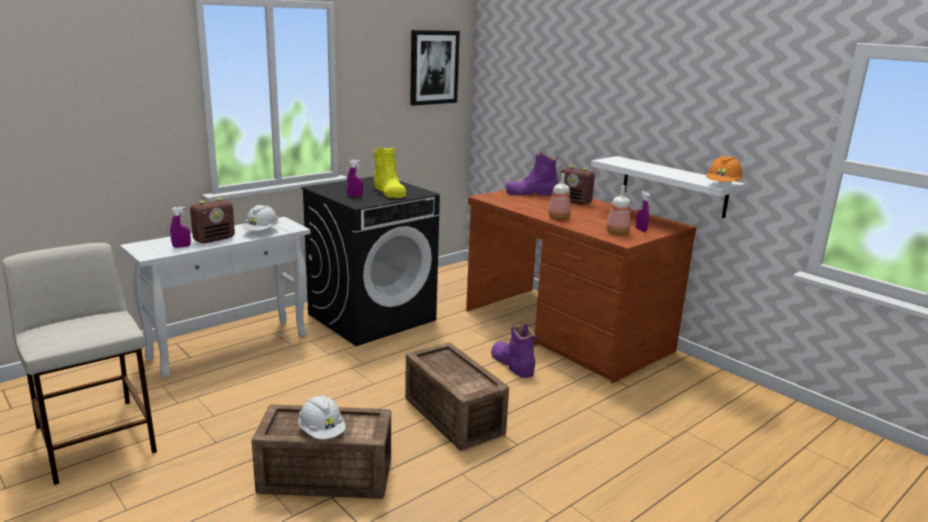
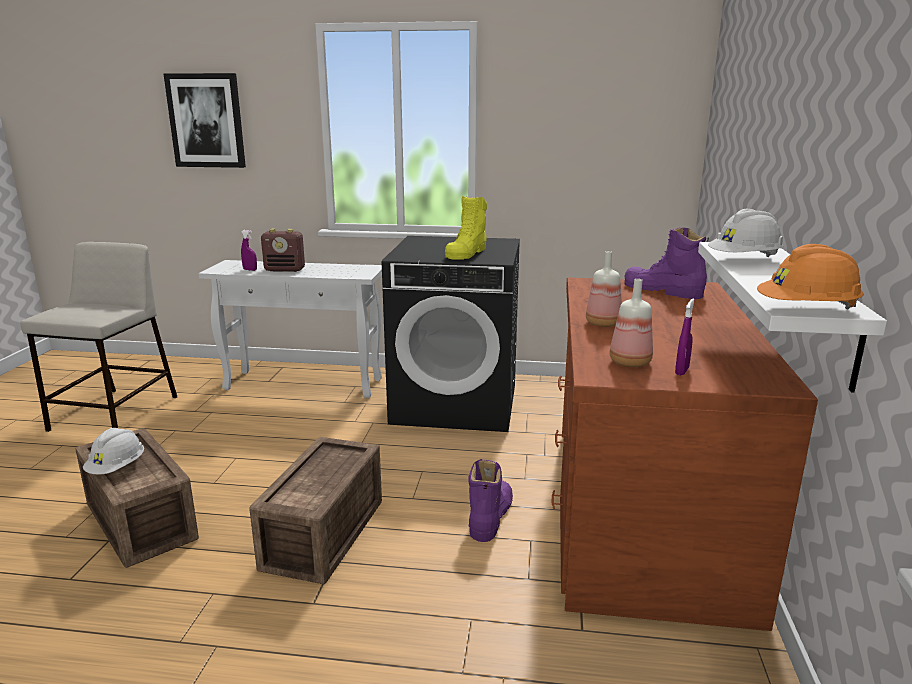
camera: 50 degrees right, 0 degrees up
(261, 232) = (331, 272): white hard hat -> white hard hat (744, 260)
(355, 196) = (422, 250): purple spray bottle -> none
(433, 67) = (632, 105): picture -> picture (206, 121)
(575, 201) = (698, 312): radio -> none

